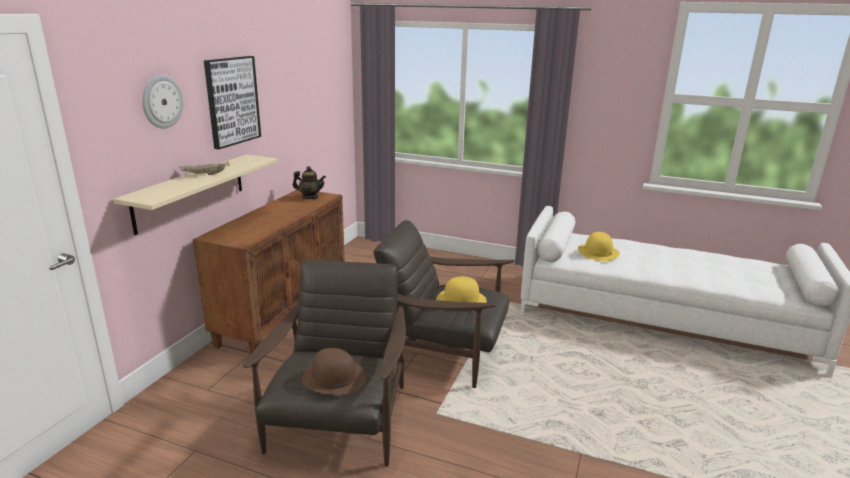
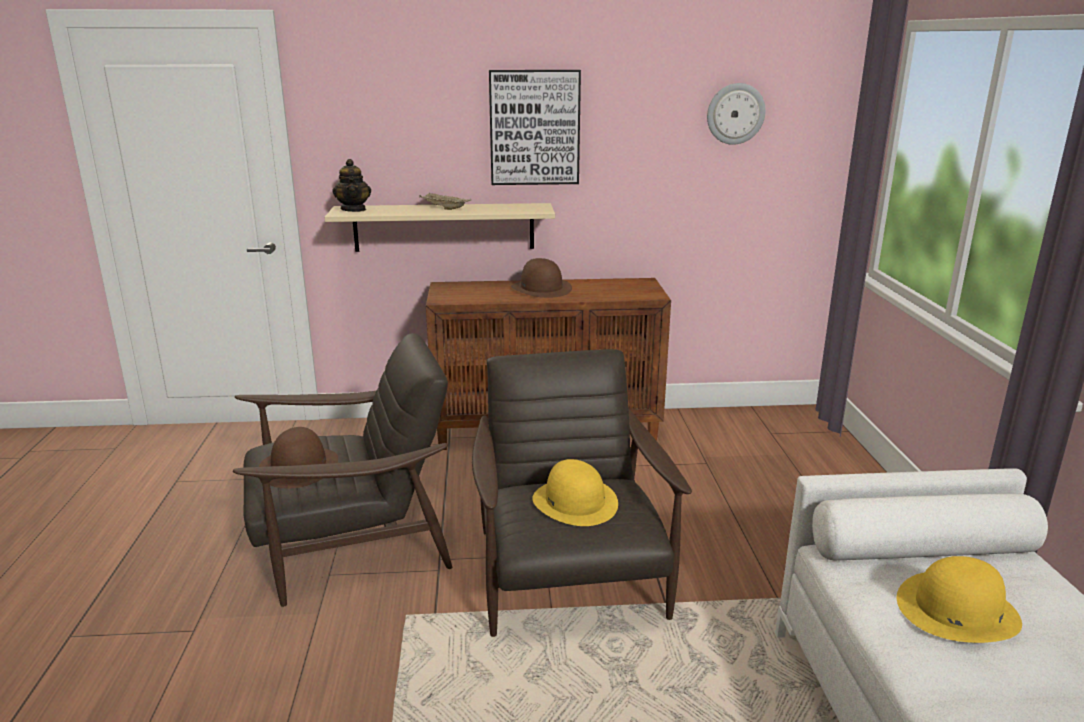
camera: 65 degrees right, 0 degrees up
(162, 101) = (413, 113): wall clock -> wall clock (735, 114)
(270, 214) = (541, 288): none -> brown hat
(310, 197) = (631, 289): teapot -> teapot (354, 209)

